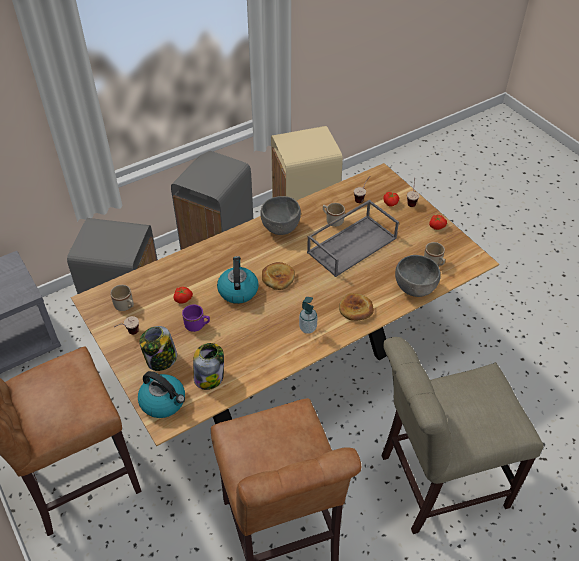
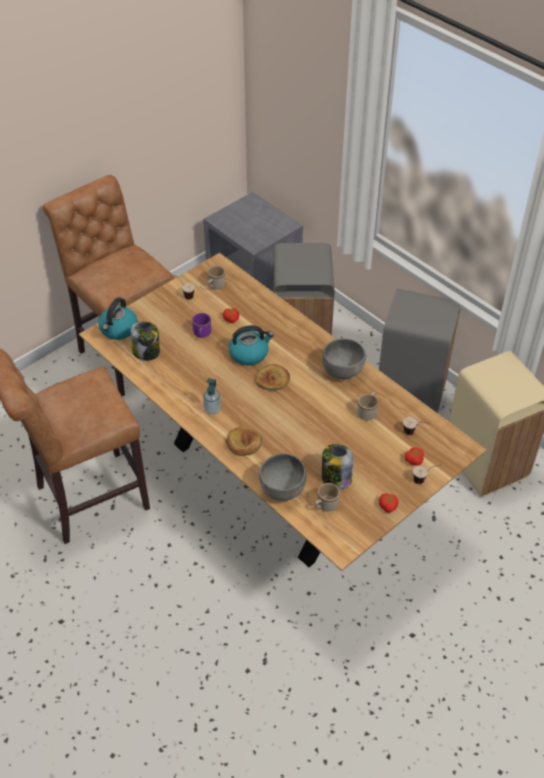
camera: 80 degrees right, 0 degrees up
(161, 360) = (160, 319): jar -> jar (335, 478)
(352, 244) = (335, 432): grey tray -> none
(436, 481) = (155, 619): beige chair -> none

